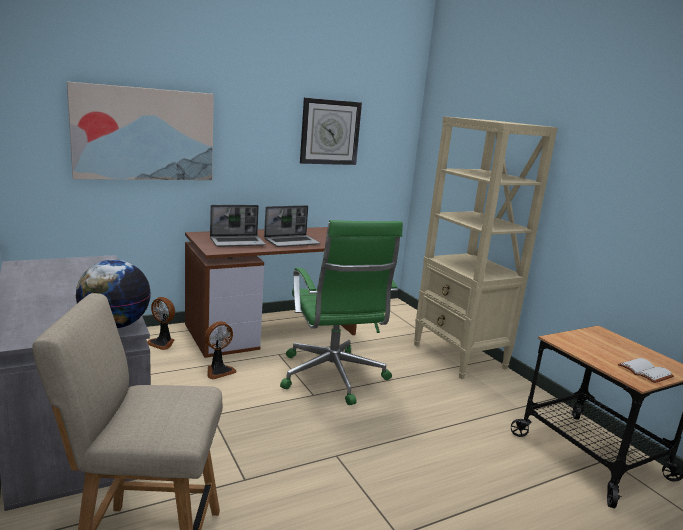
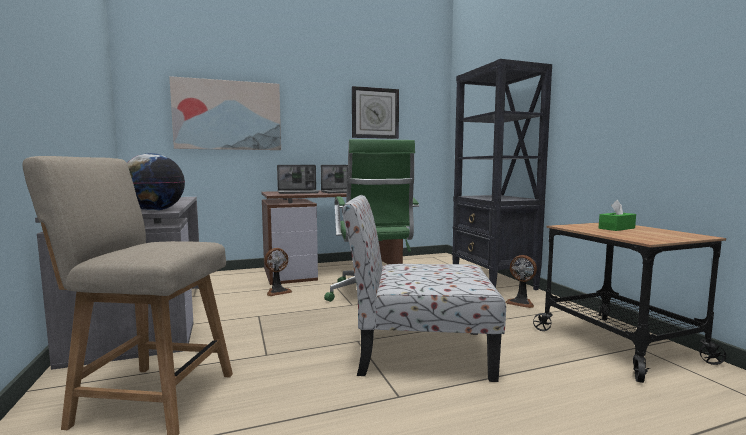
camera: 10 degrees right, 10 degrees down
(162, 343) = (240, 277): fan -> fan (521, 302)
(403, 471) = (419, 352): none -> chair
(459, 357) = (493, 283): beige bookcase -> black bookcase
(606, 346) = (616, 228): none -> green tissue box
(643, 371) = (654, 237): white book -> none

